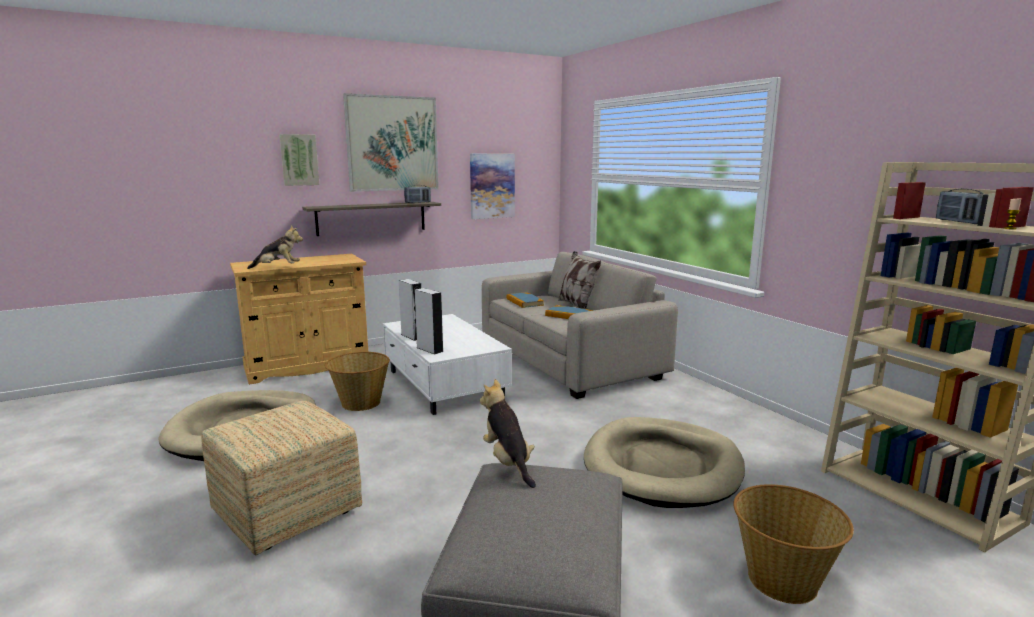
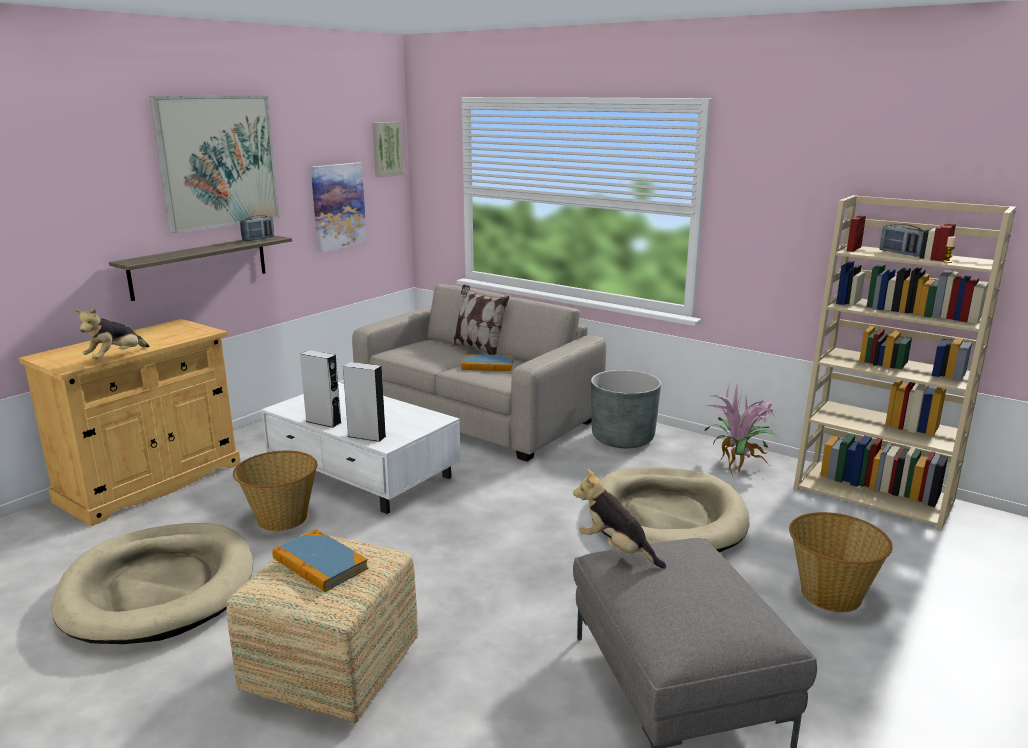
camera: 25 degrees left, 5 degrees up
(278, 268) = (115, 358): plush toy -> plush toy turned 150 degrees clockwise
(299, 160) = (98, 195): picture -> picture (386, 149)
(524, 302) = (417, 354): book -> book (320, 564)
(678, 396) = (622, 438): none -> grey planter
(777, 438) = (738, 465): none -> potted plant

